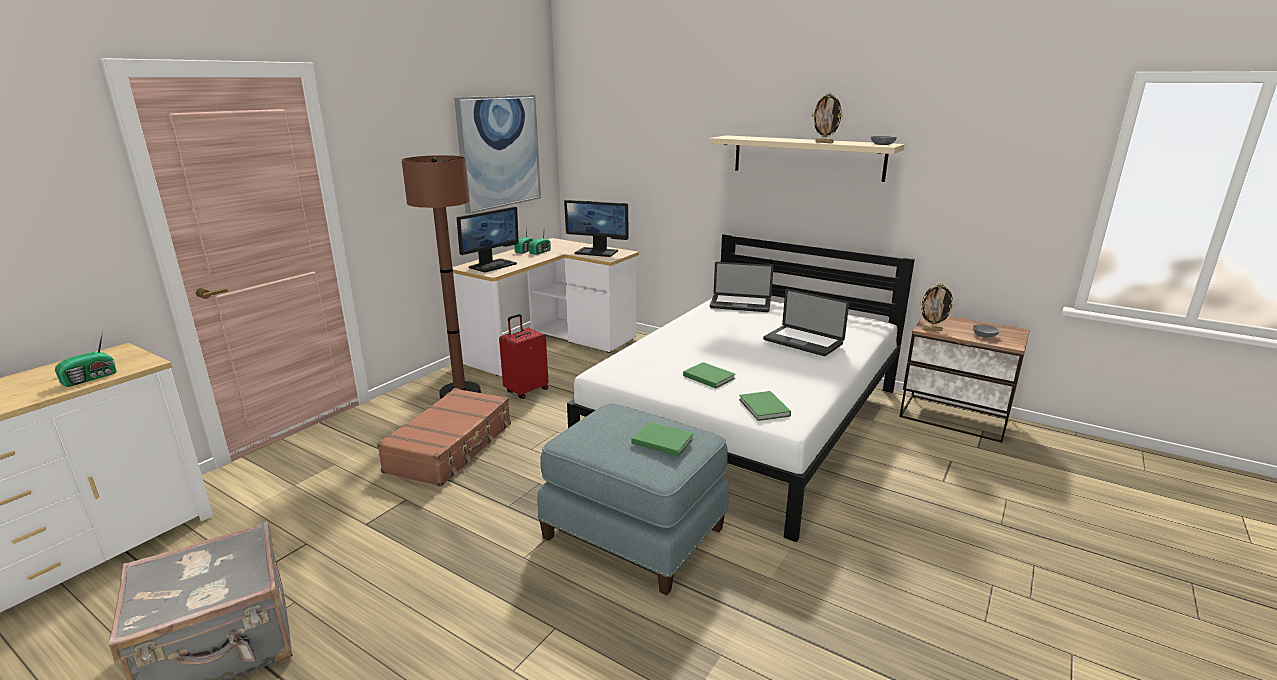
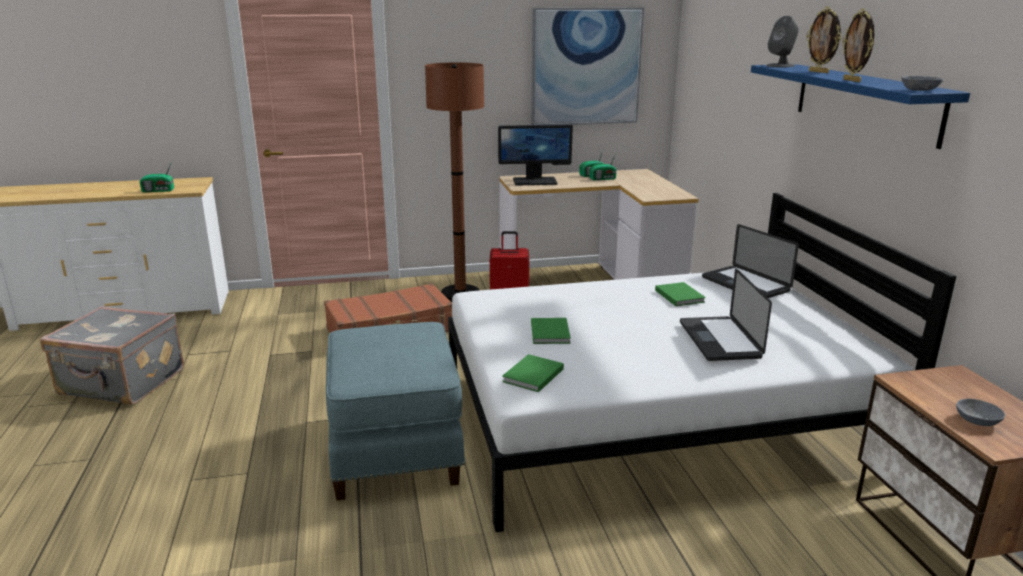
camera: 45 degrees right, 0 degrees up
(597, 252) = (654, 190): monitor -> none
(661, 440) = (396, 359): green book -> green book (679, 295)
(729, 137) = (780, 66): none -> grey speaker
(807, 157) = (865, 102): beige shelf -> blue shelf
(932, 329) = (908, 384): picture frame -> picture frame (819, 72)

